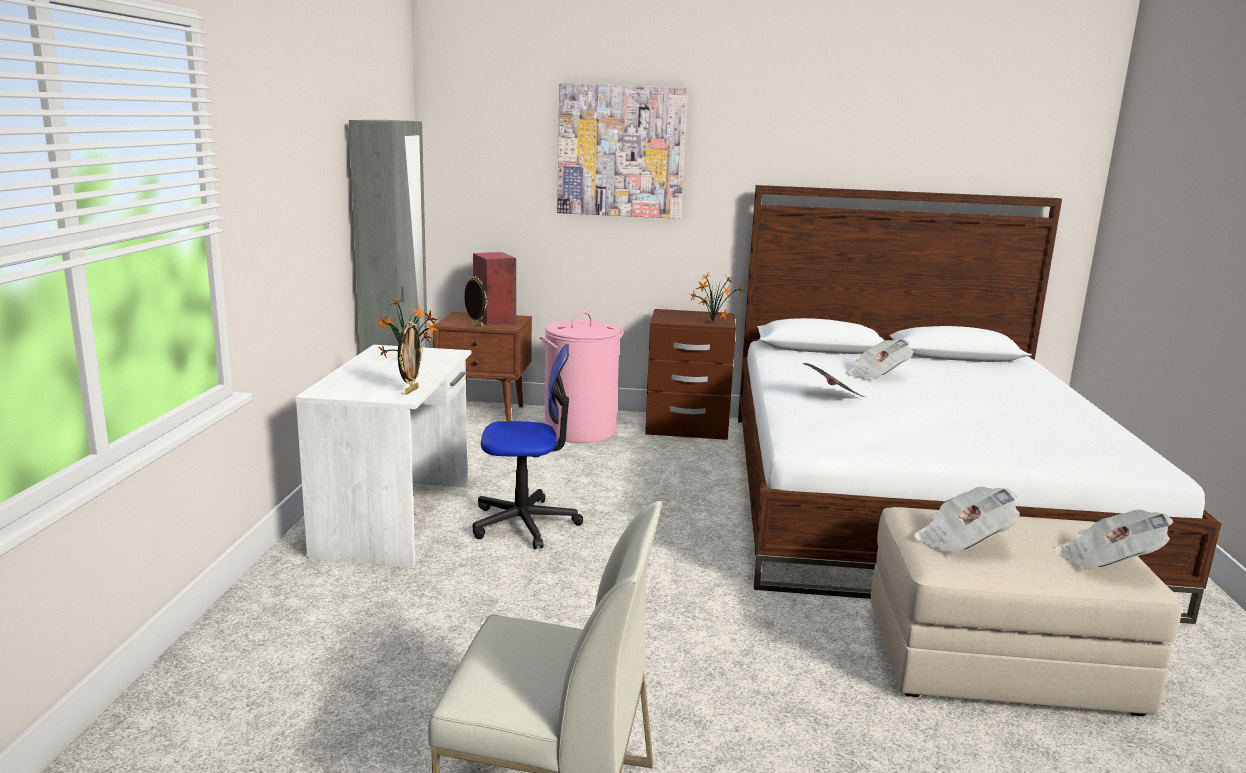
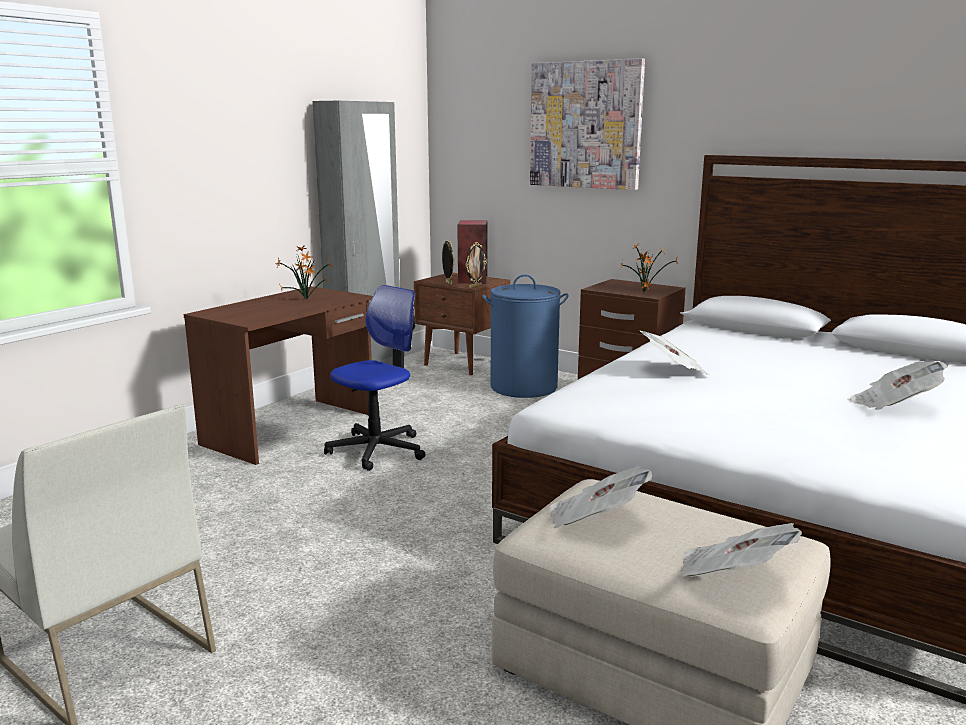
camera: 30 degrees right, 0 degrees up
(397, 518) = (292, 429): white desk -> brown desk
(410, 391) = (264, 318): picture frame -> picture frame (475, 286)
(524, 523) = (377, 450): office chair -> office chair turned 75 degrees counterclockwise
(580, 431) = (524, 387): pink laundry basket -> blue laundry basket
(877, 375) = (769, 357): newspaper -> newspaper (894, 405)

